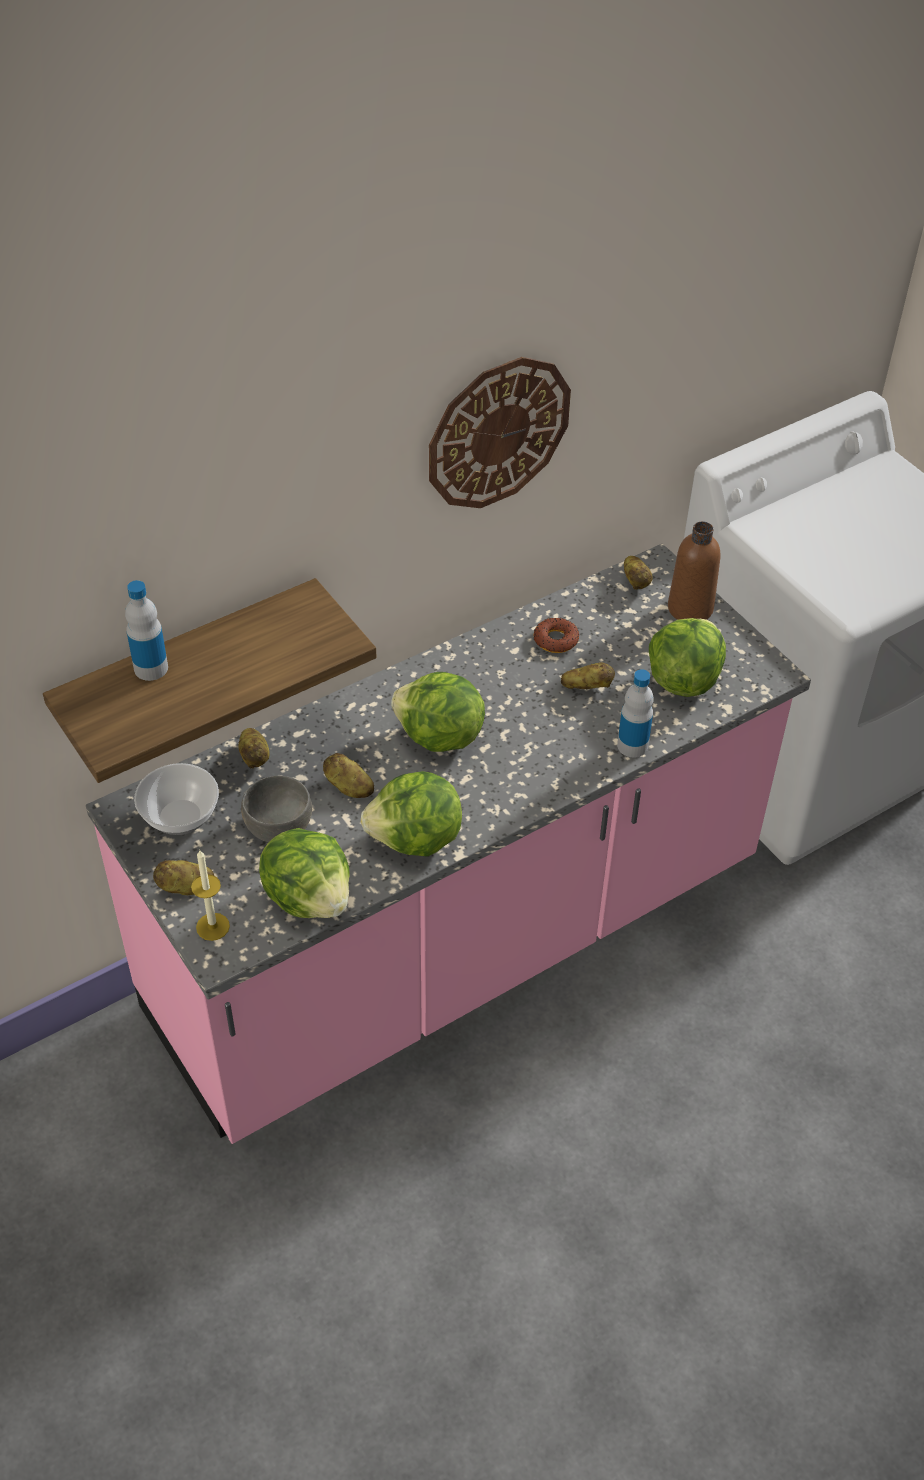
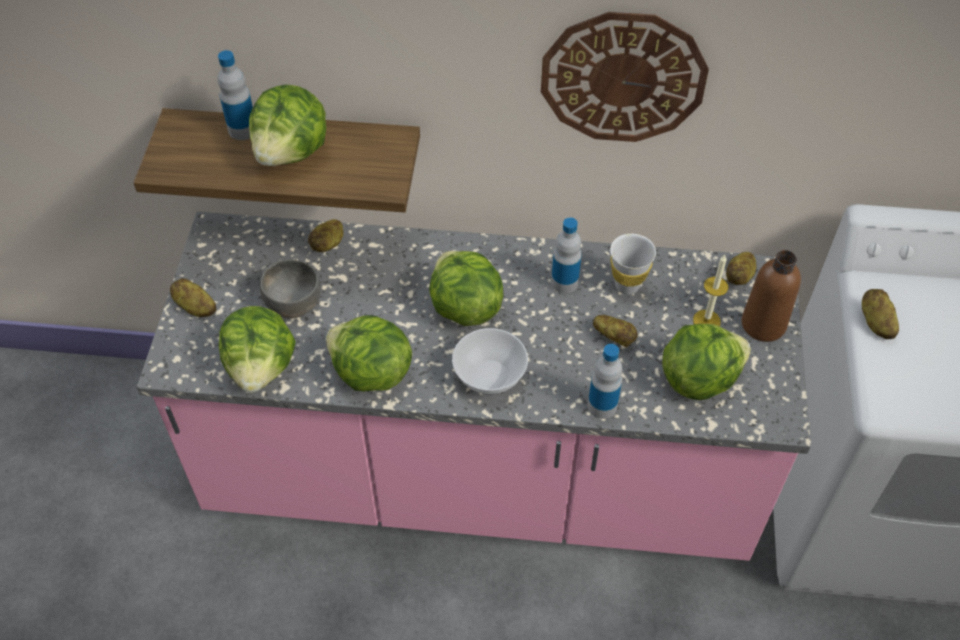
camera: 40 degrees right, 5 degrees up
(179, 818) = (240, 256): bowl -> bowl (488, 376)
(212, 926) = (183, 346): candle -> candle (706, 320)
(223, 661) = (292, 152): none -> lettuce
(348, 787) = (366, 304): potato -> potato (875, 322)
(502, 667) = (564, 282): none -> bottle
(555, 640) = (627, 285): donut -> white cup

